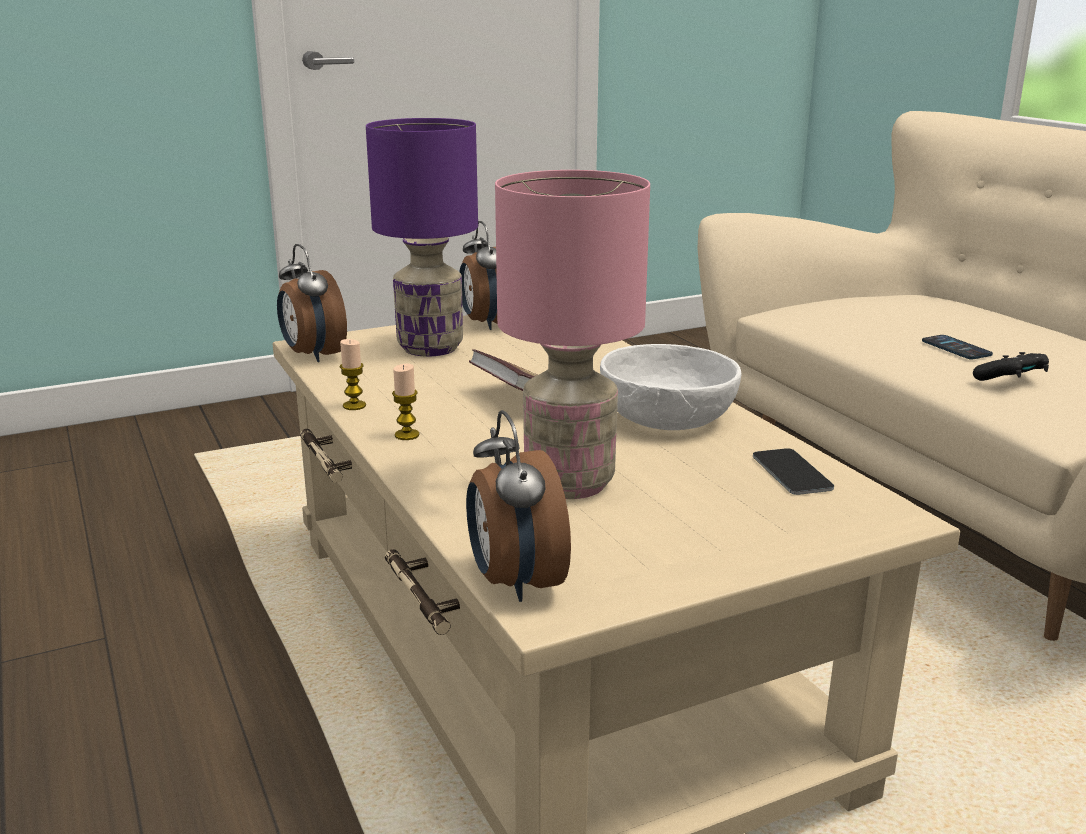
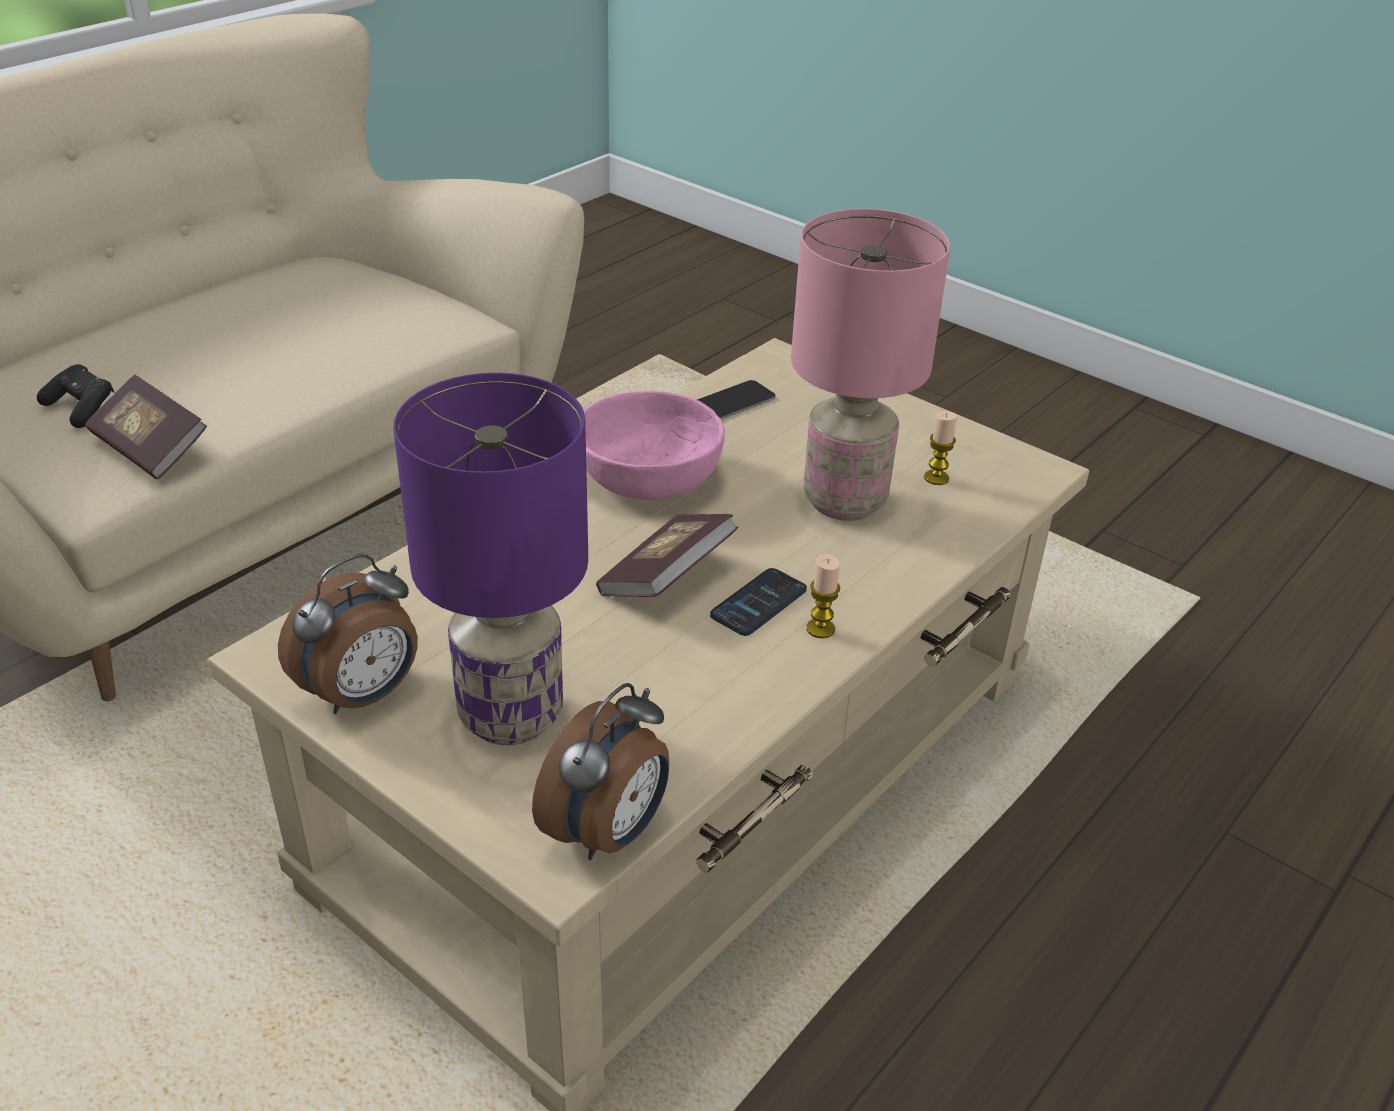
camera: 115 degrees left, 15 degrees up
(354, 406) = (770, 702): candle -> candle (936, 478)
(514, 582) = (1021, 489): alarm clock -> none
(668, 416) = (648, 477): white bowl -> pink bowl
(827, 322) = (151, 448): none -> book
(956, 348) = (251, 362): phone -> phone (758, 603)
(1011, 380) = (354, 335): black game controller -> black game controller (81, 408)

